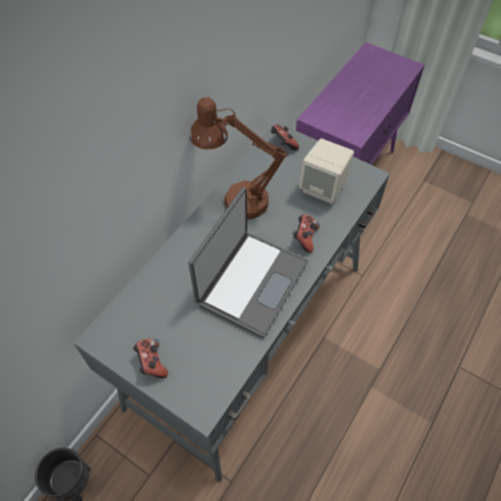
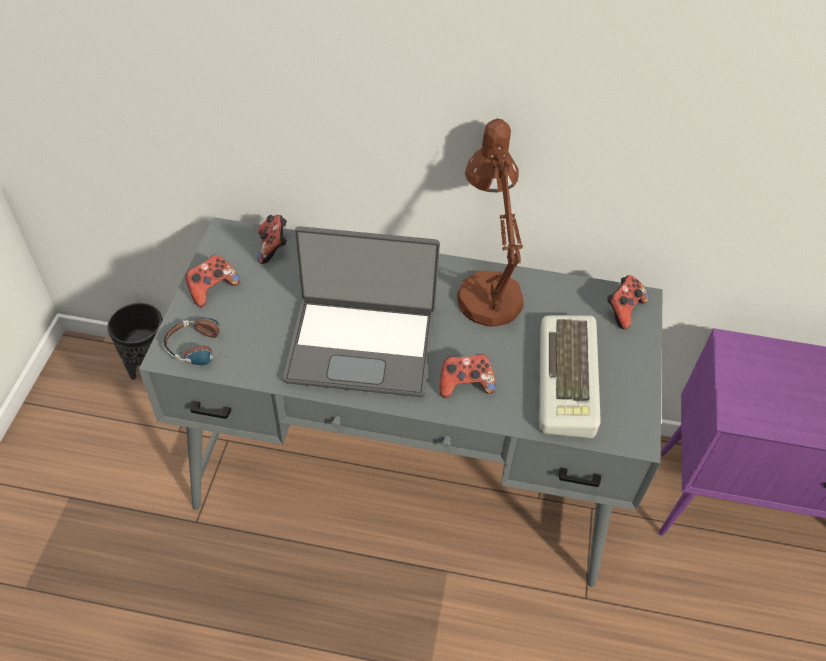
camera: 65 degrees right, 5 degrees down
(132, 309) = (273, 248): none -> game controller
(208, 383) = (205, 348): none -> headphones
(323, 188) = (570, 381): beige speaker -> keyboard

